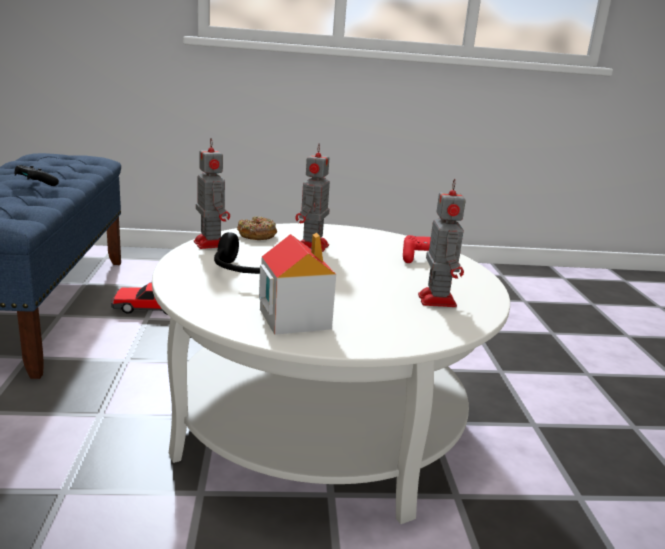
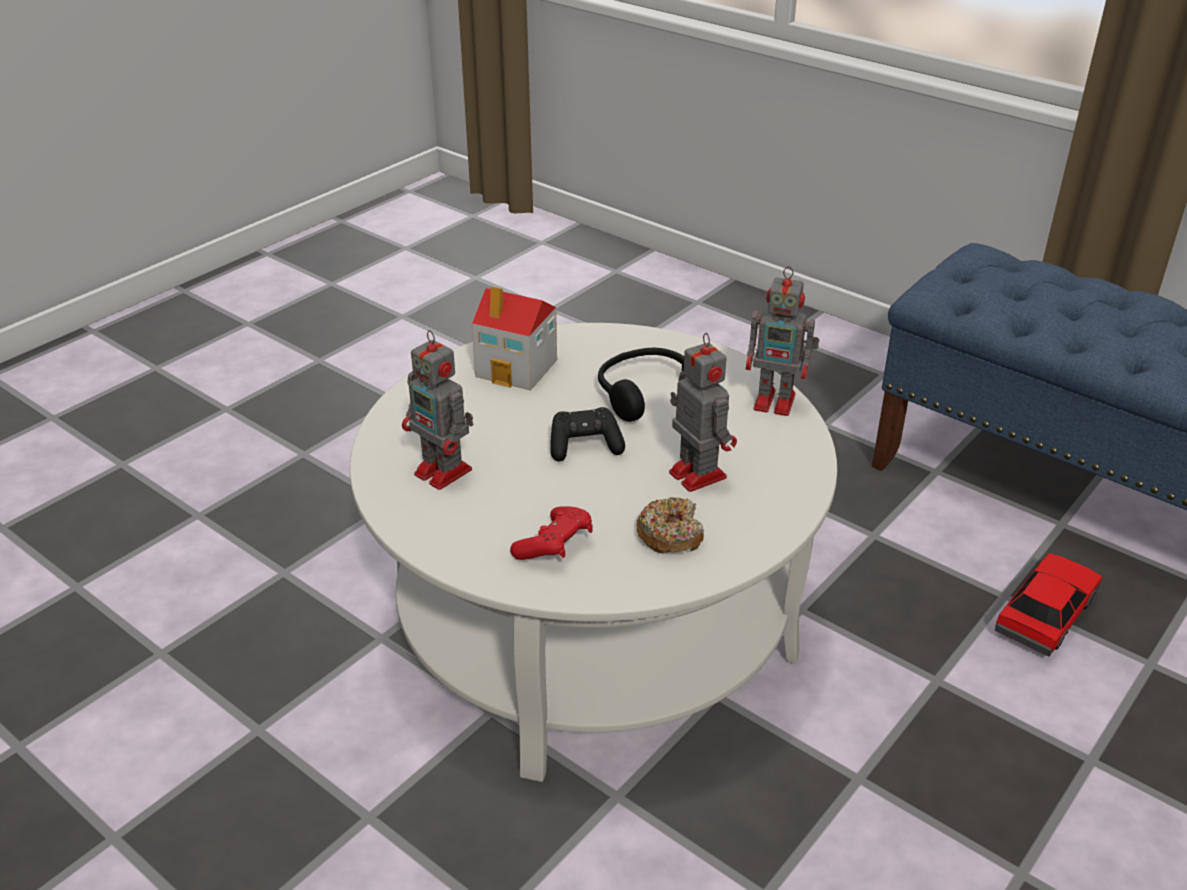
camera: 135 degrees right, 15 degrees up
(35, 184) = (1119, 333): black game controller -> black game controller (585, 446)
(257, 235) = (782, 450): donut -> donut (670, 535)

